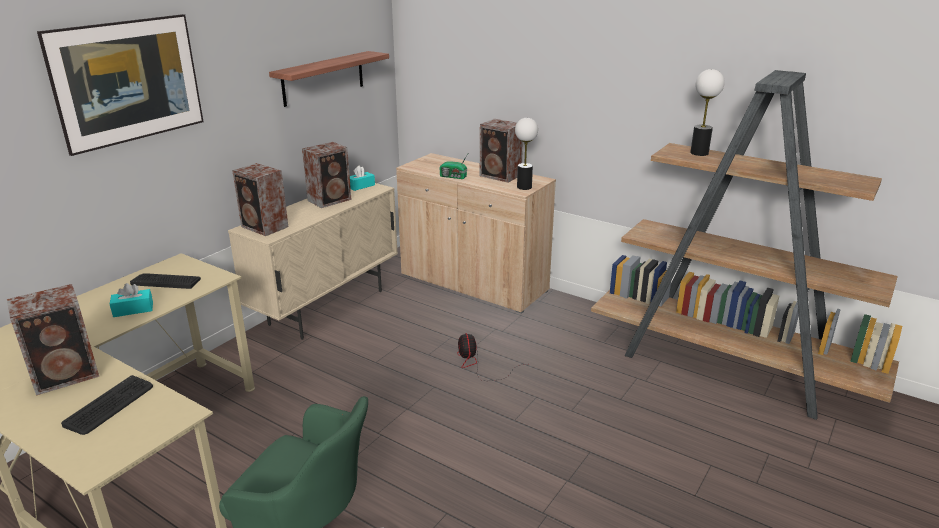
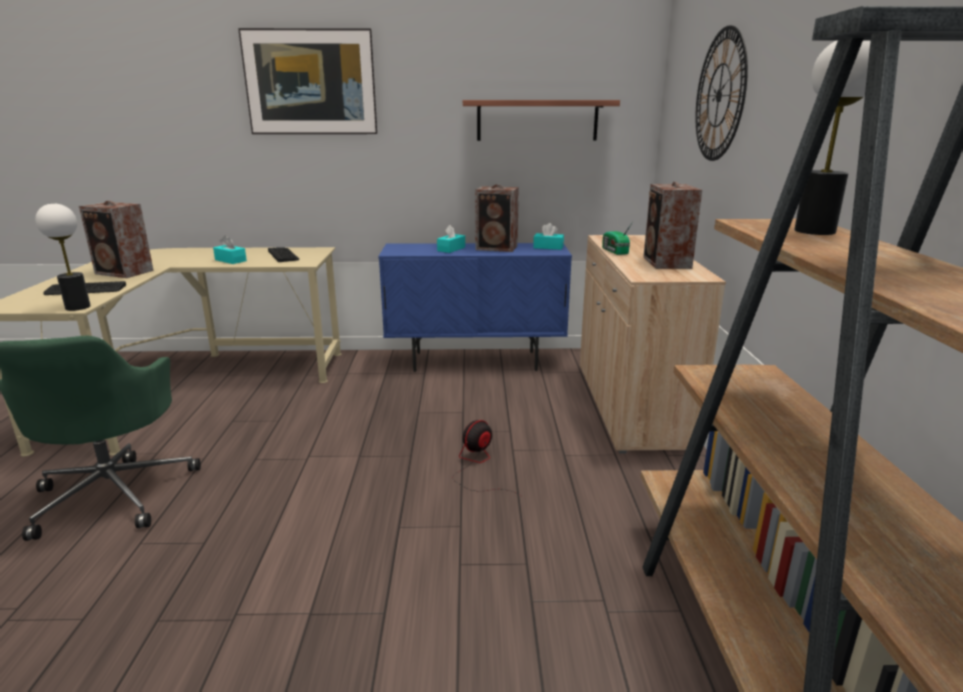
camera: 55 degrees right, 5 degrees down
(265, 227) = (407, 248): speaker -> none
(302, 214) = (451, 249): none -> turquoise tissue box
(327, 307) = (475, 361): beige cabinet -> blue cabinet
(503, 56) = (719, 95): none -> wall clock
(524, 187) = (659, 276): table lamp -> table lamp (78, 307)

